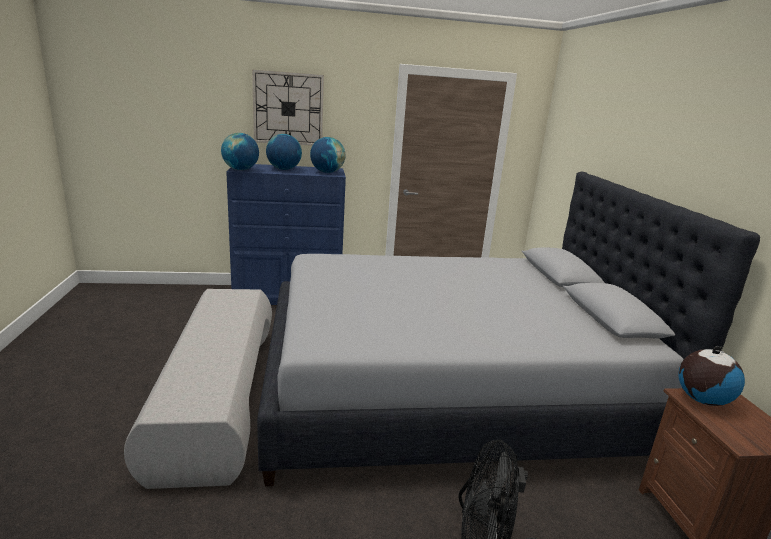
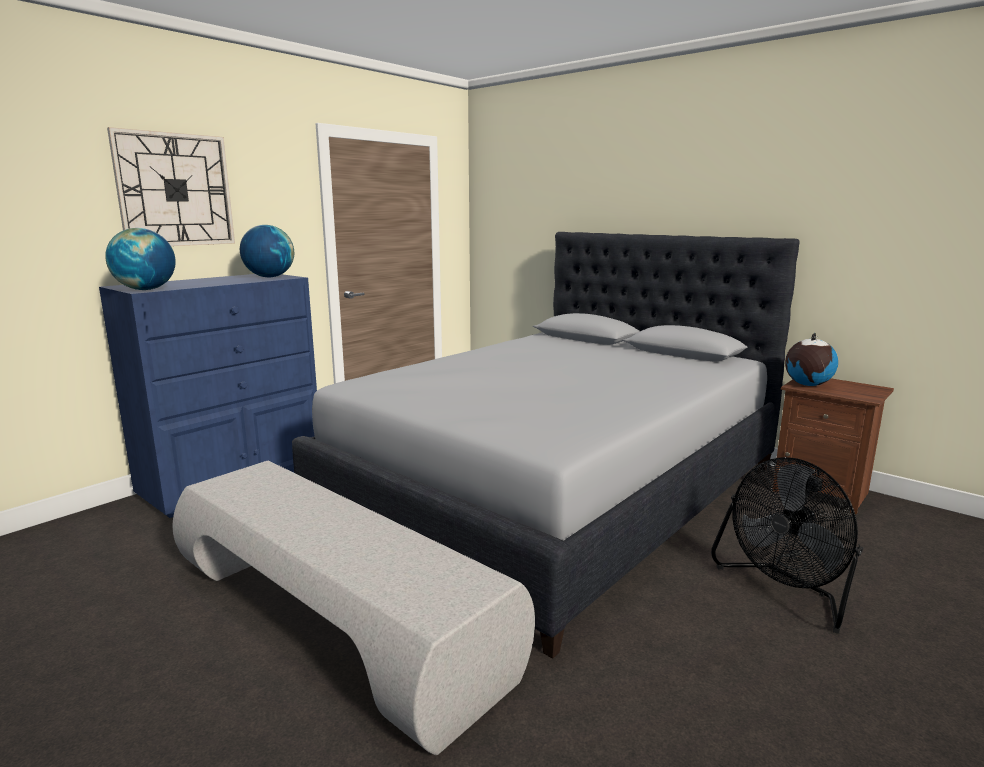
camera: 40 degrees left, 5 degrees down
(283, 169) = (203, 282): globe -> none

